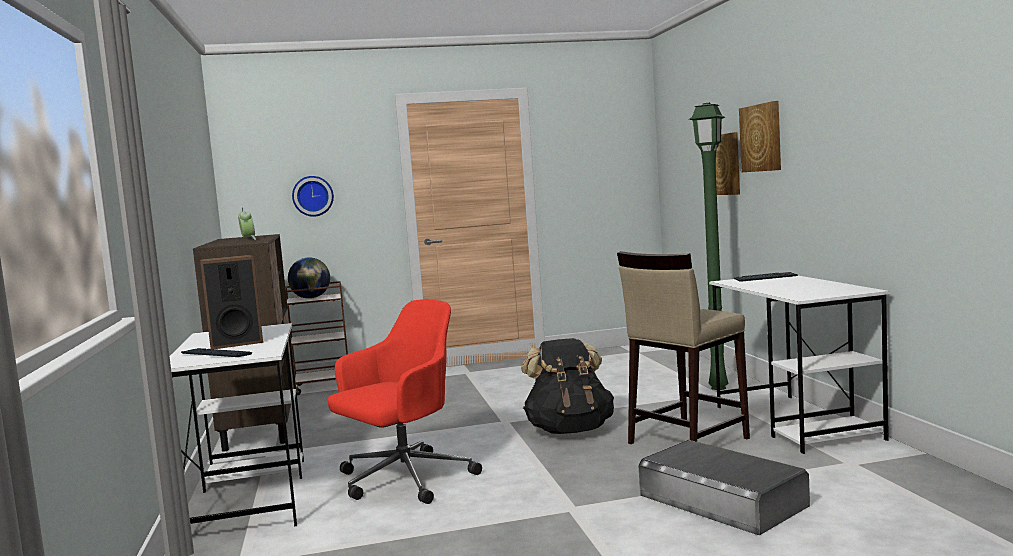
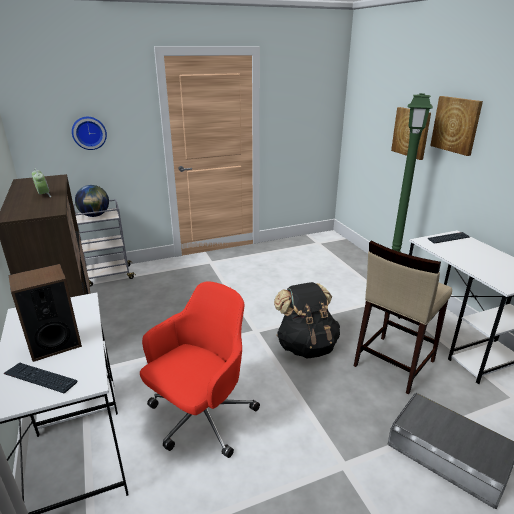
camera: 10 degrees left, 20 degrees up
(323, 387) = (108, 276): brown cart -> grey cart

